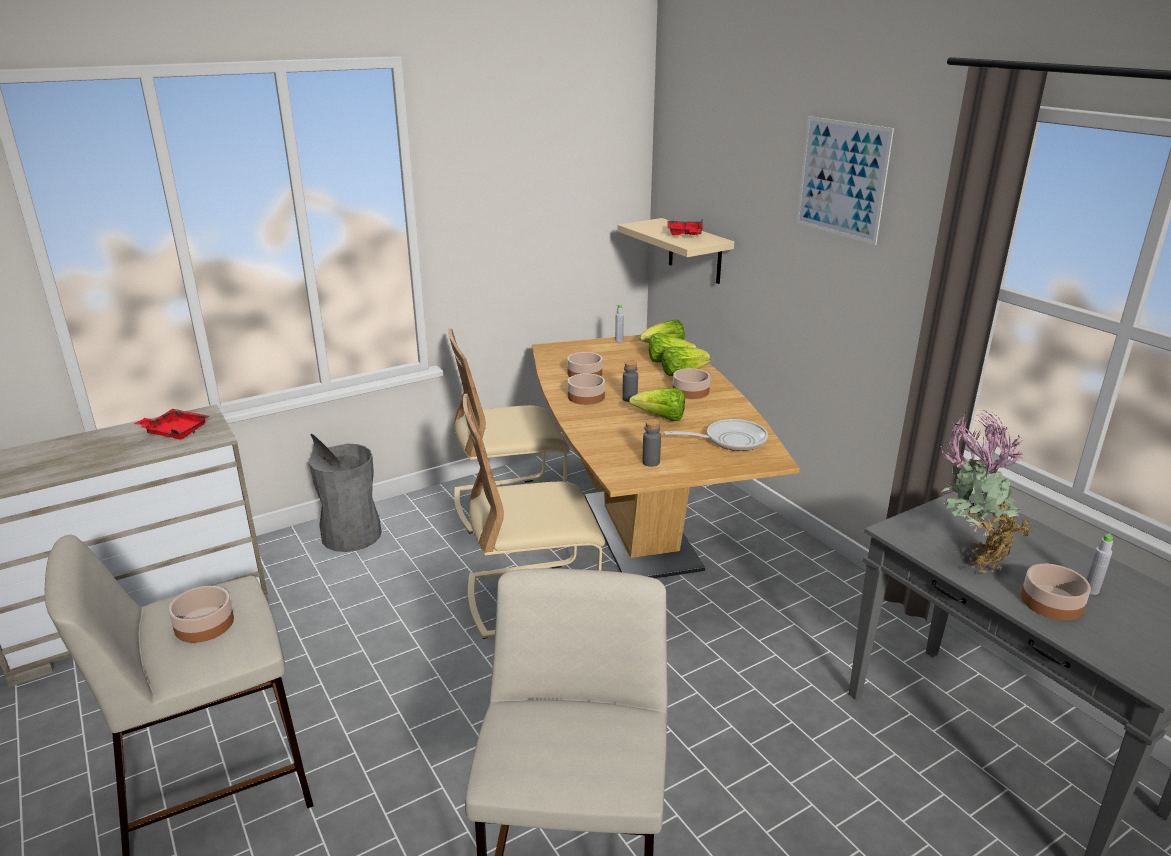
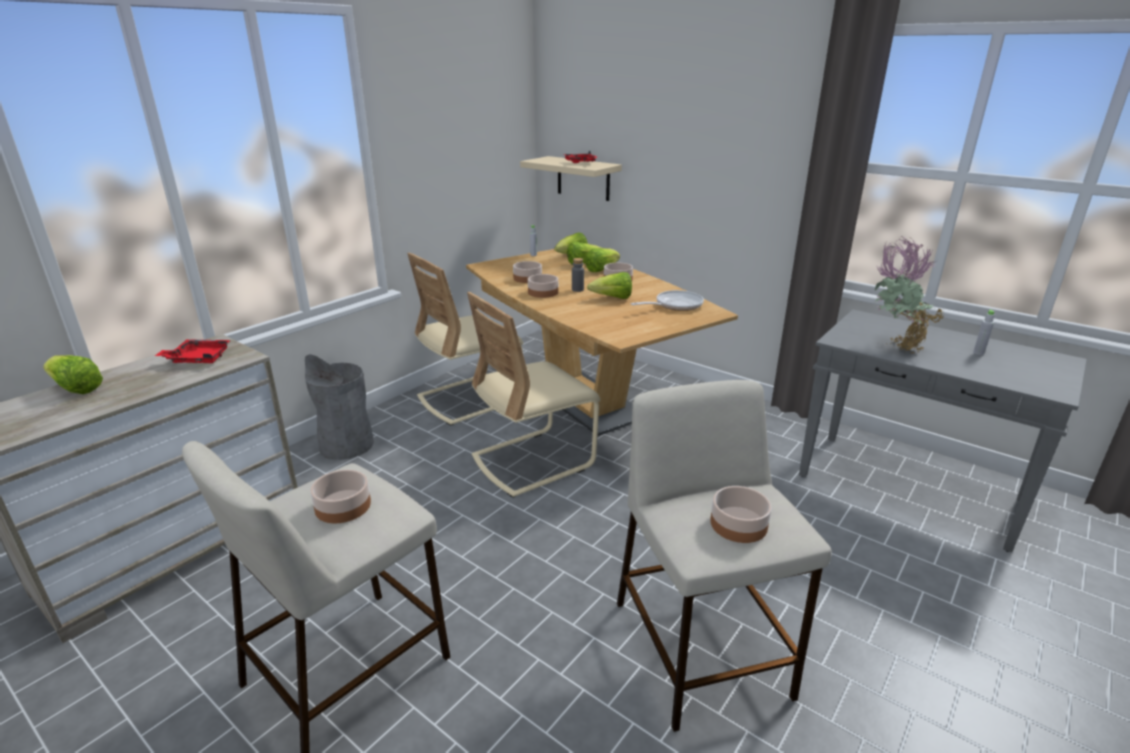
camera: 20 degrees left, 0 degrees up
(57, 447) = (76, 389): none -> lettuce
(651, 462) = (632, 326): grey bottle -> none
(841, 179) = (719, 100): picture -> none
(1052, 603) = (965, 363): bowl -> bowl (739, 524)

